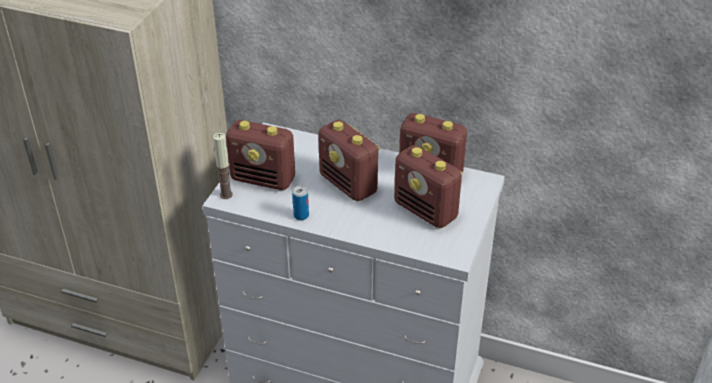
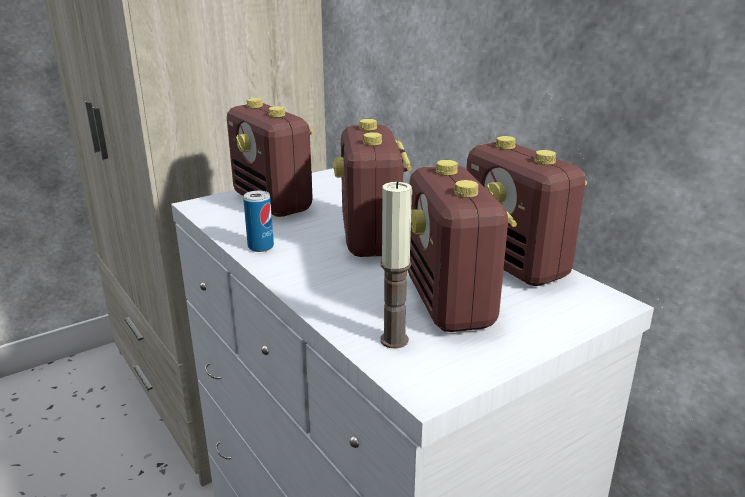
camera: 35 degrees right, 15 degrees down
(226, 195) = (210, 202): candle -> candle (394, 340)

